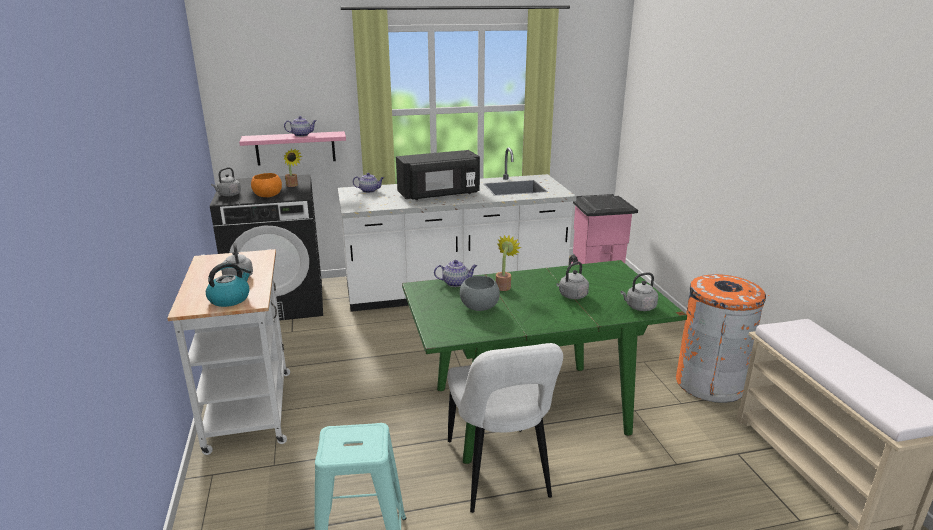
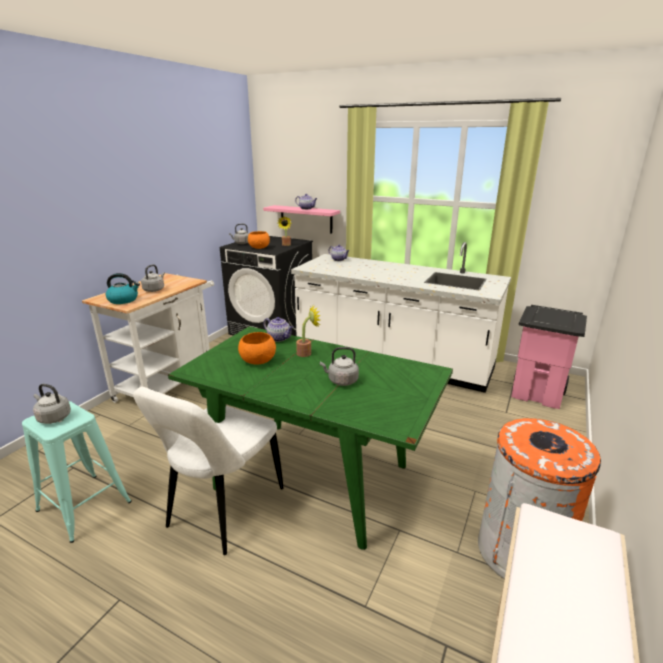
camera: 40 degrees right, 0 degrees up
(439, 195) = (381, 272): black microwave -> none
(479, 306) = (258, 360): grey bowl -> orange bowl
(639, 307) = (380, 416): grey kettle -> grey kettle (53, 417)

